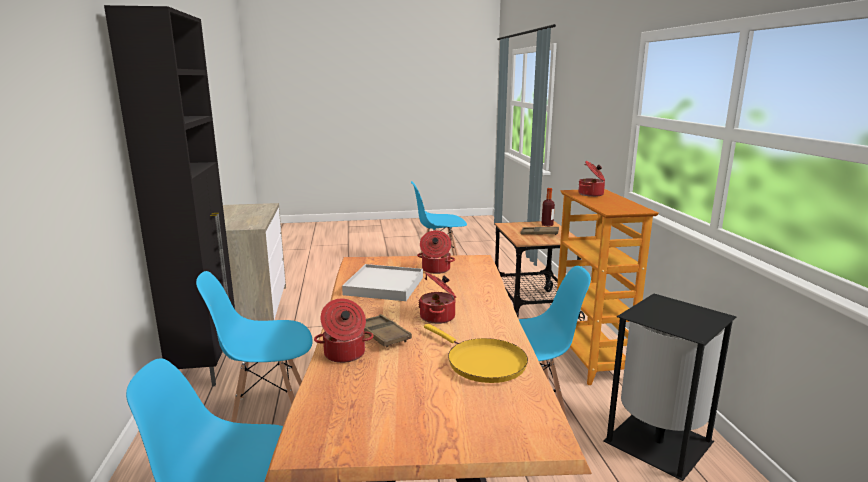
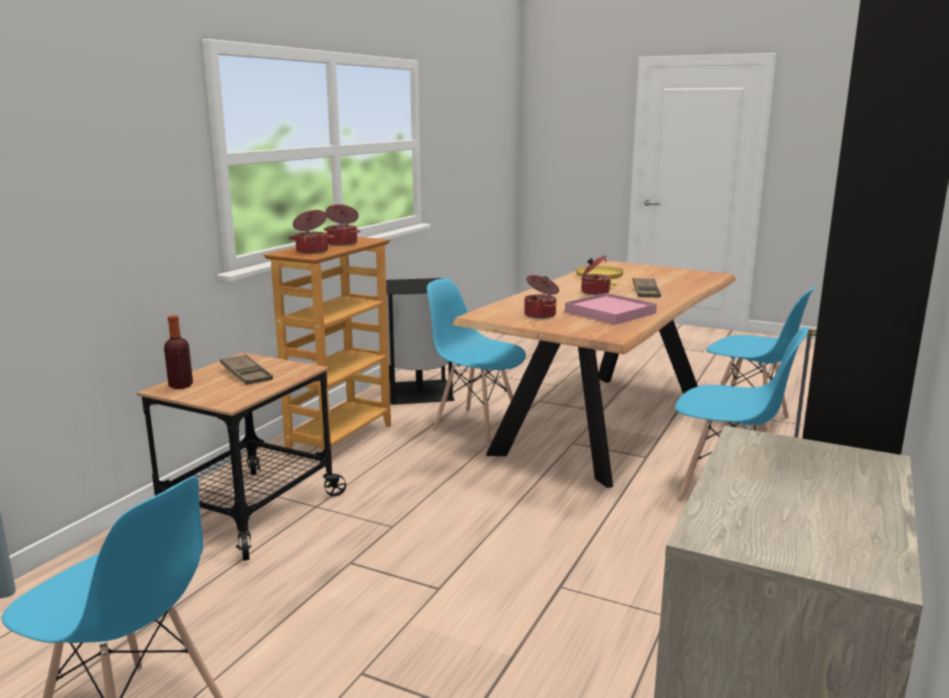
camera: 145 degrees left, 0 degrees up
(344, 354) = (679, 289): cooking pot -> cooking pot (343, 243)
(384, 286) = (610, 312): white tray -> pink tray

